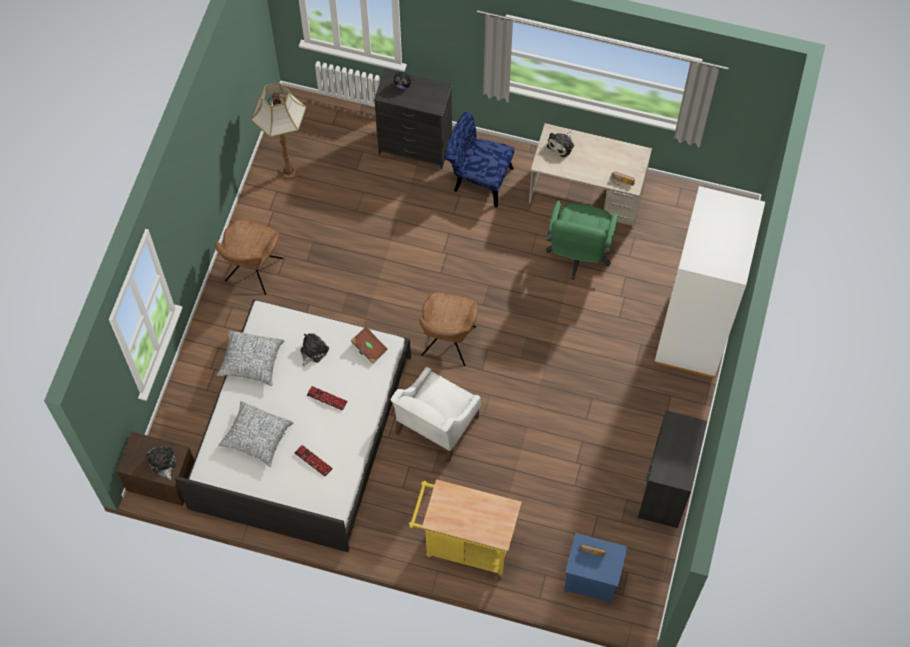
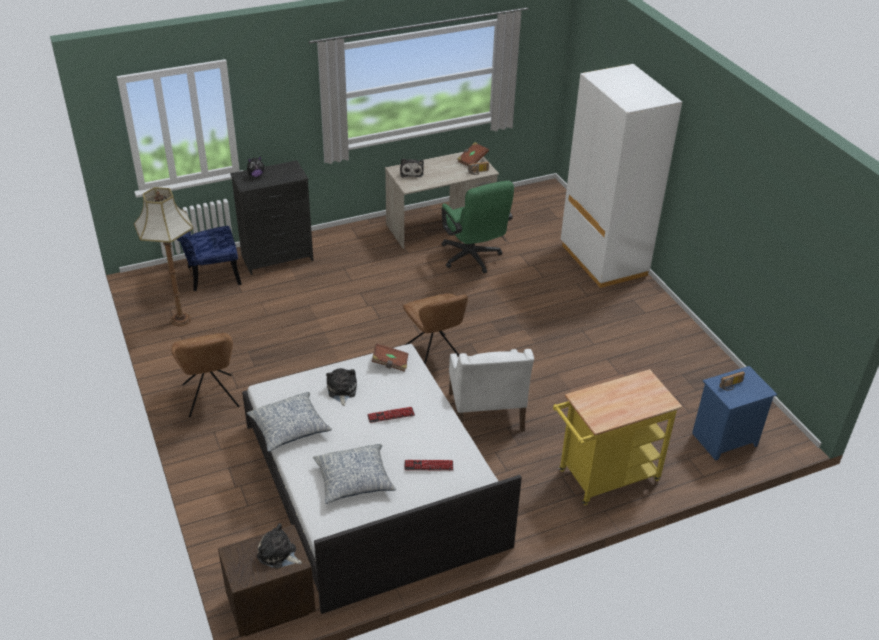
camera: 40 degrees left, 25 degrees down
(477, 179) = (348, 253): blue chair -> blue chair (208, 276)
(631, 162) = (472, 160): none -> brown book
(664, 489) = (699, 353): black dresser -> none

